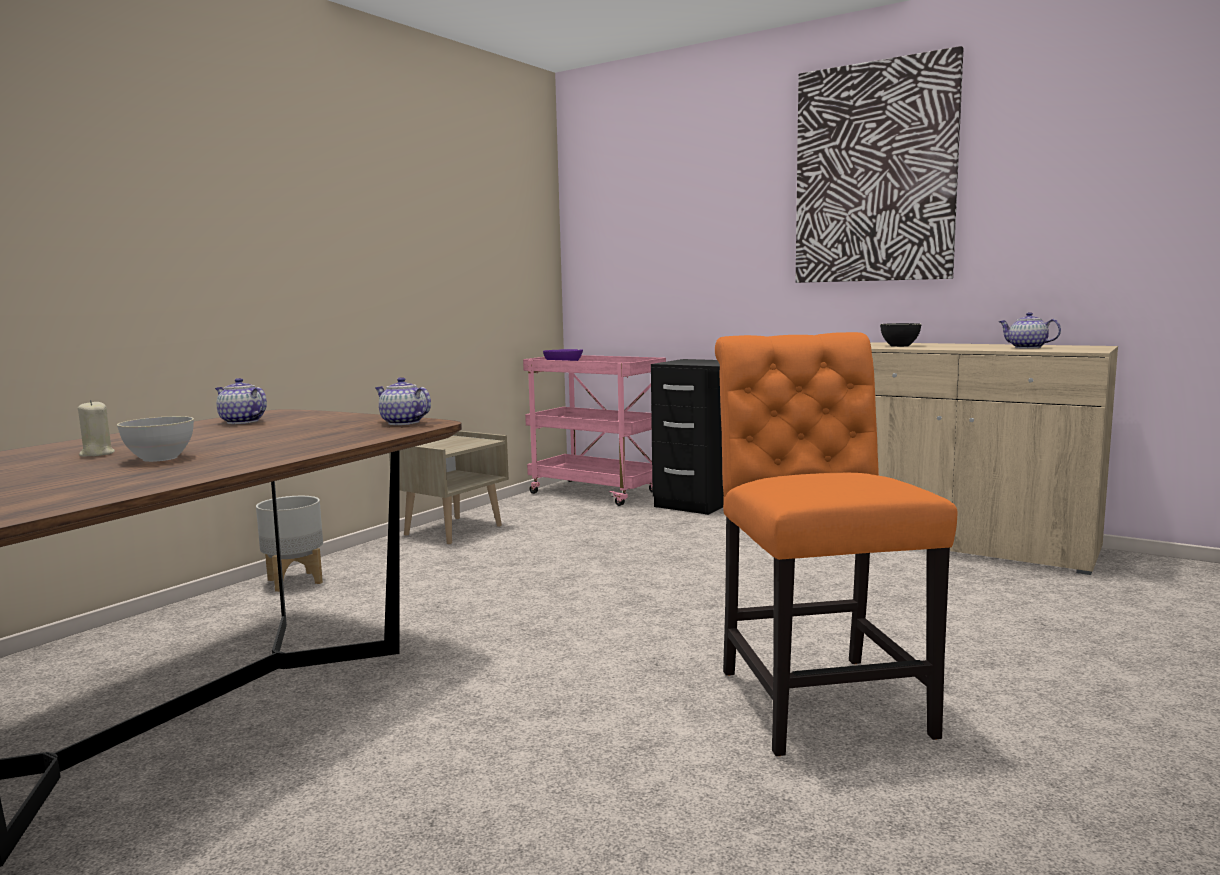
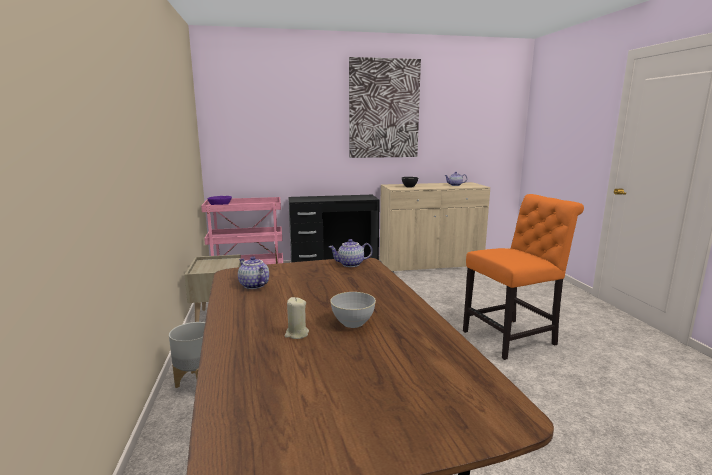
camera: 45 degrees left, 5 degrees up
(241, 422) = (253, 285): teapot -> teapot turned 60 degrees clockwise
(817, 697) = (513, 337): orange chair -> orange chair turned 120 degrees clockwise

